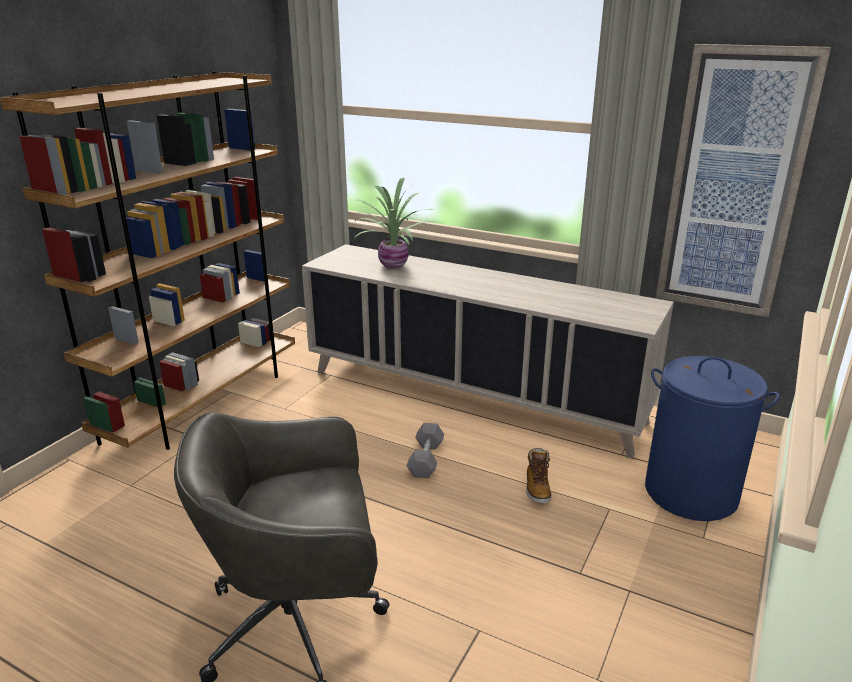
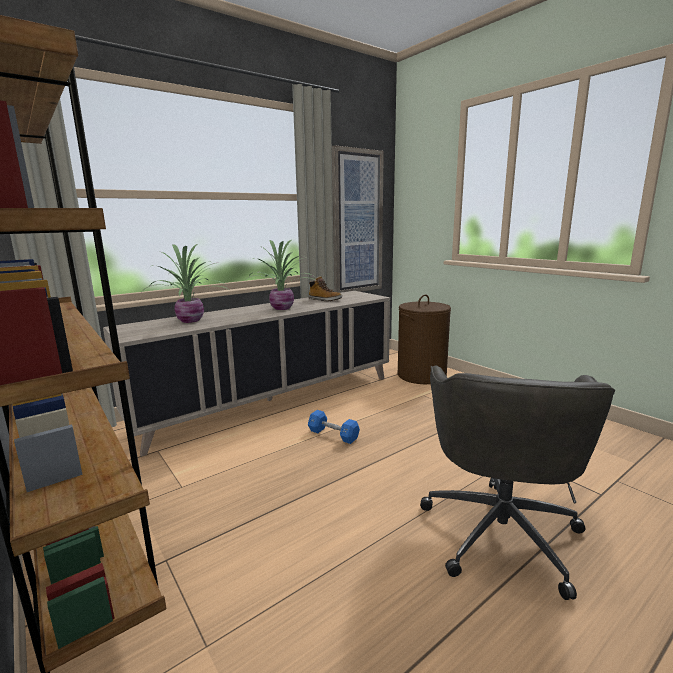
camera: 65 degrees left, 10 degrees down
(426, 459) = (333, 435): grey dumbbell -> blue dumbbell
(494, 287) = (283, 308): none -> potted plant
(537, 488) = (393, 408): boot -> boot (324, 300)
(691, 492) = (421, 375): blue laundry basket -> brown laundry basket

